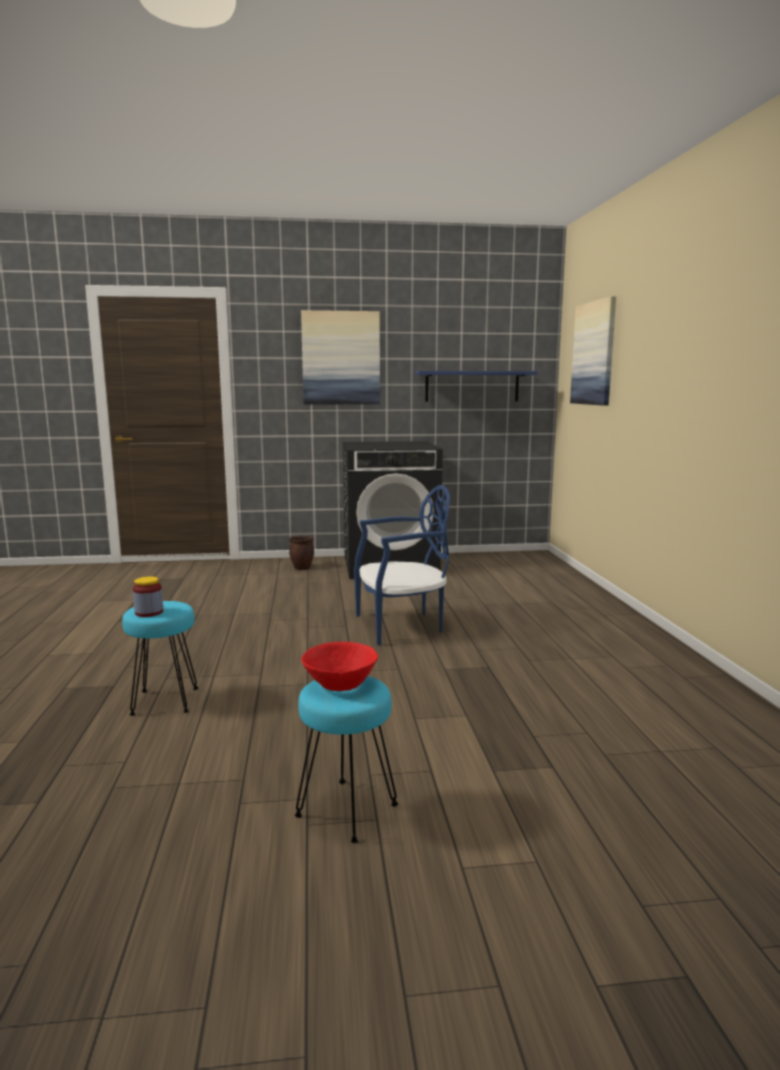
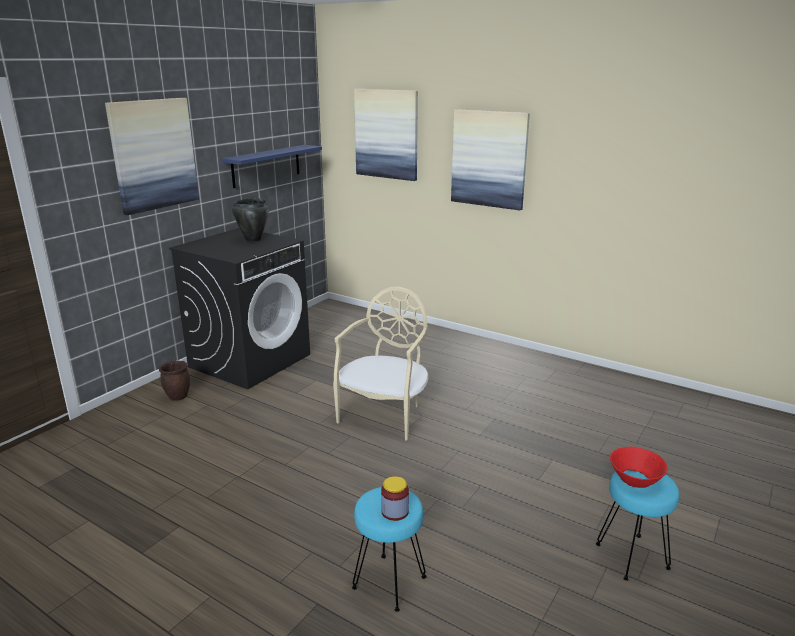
camera: 50 degrees left, 10 degrees up
(401, 626) = (385, 415): blue chair -> beige chair
(407, 444) = (252, 240): none -> black cooking pot
(661, 368) = (489, 159): none -> picture

